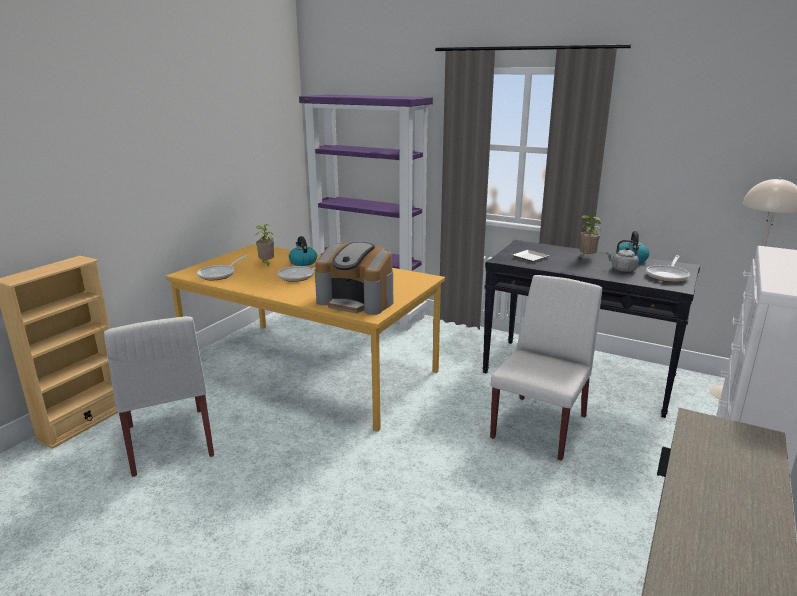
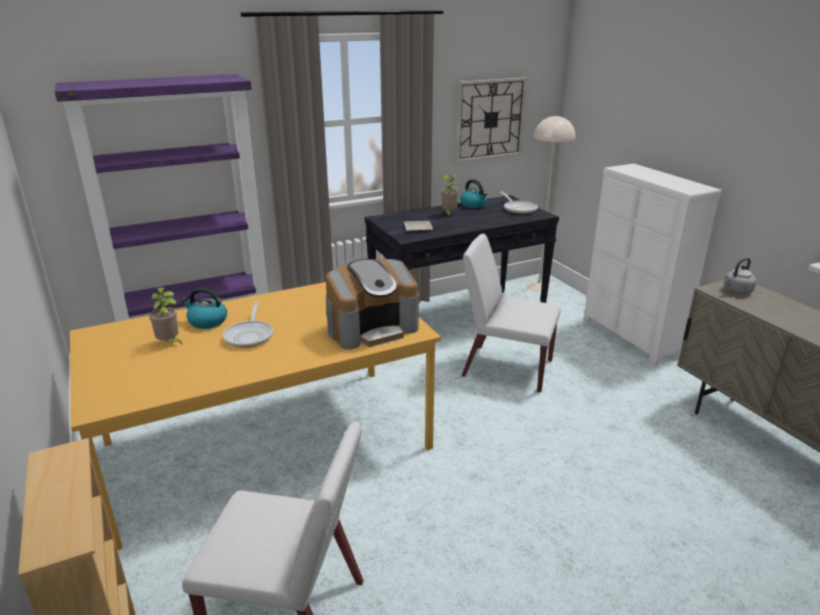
camera: 55 degrees left, 5 degrees up
(219, 274) = (149, 383): frying pan -> none
(540, 426) = (506, 368): white chair -> white chair turned 45 degrees counterclockwise
(622, 269) = (488, 214): grey kettle -> grey kettle (736, 291)
(696, 172) = (490, 119): none -> wall clock

